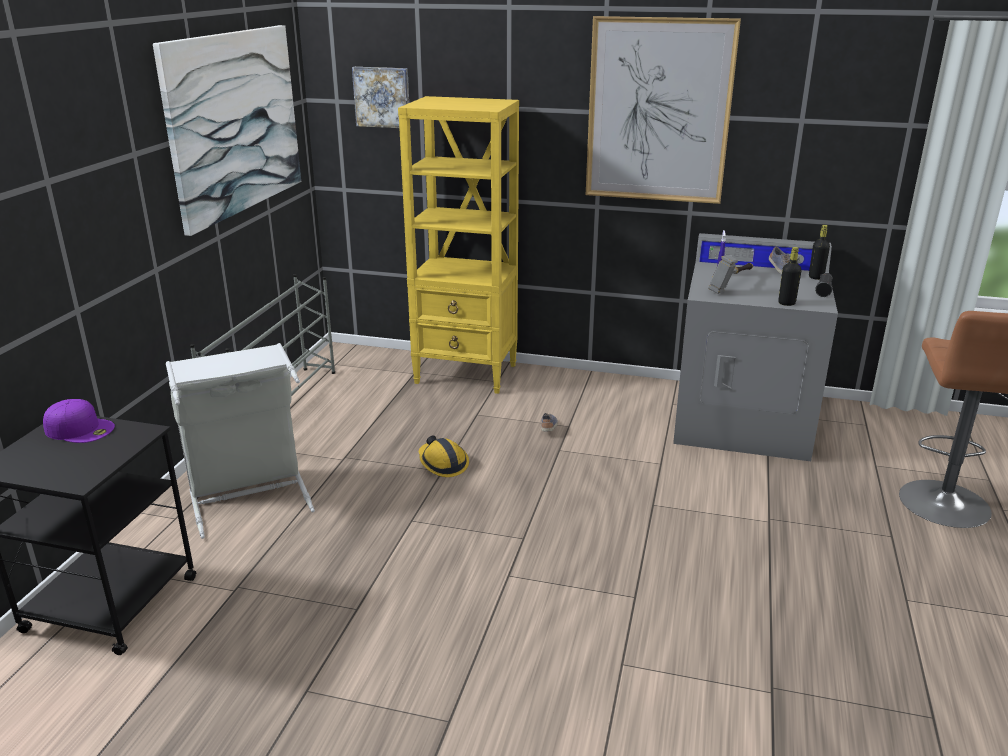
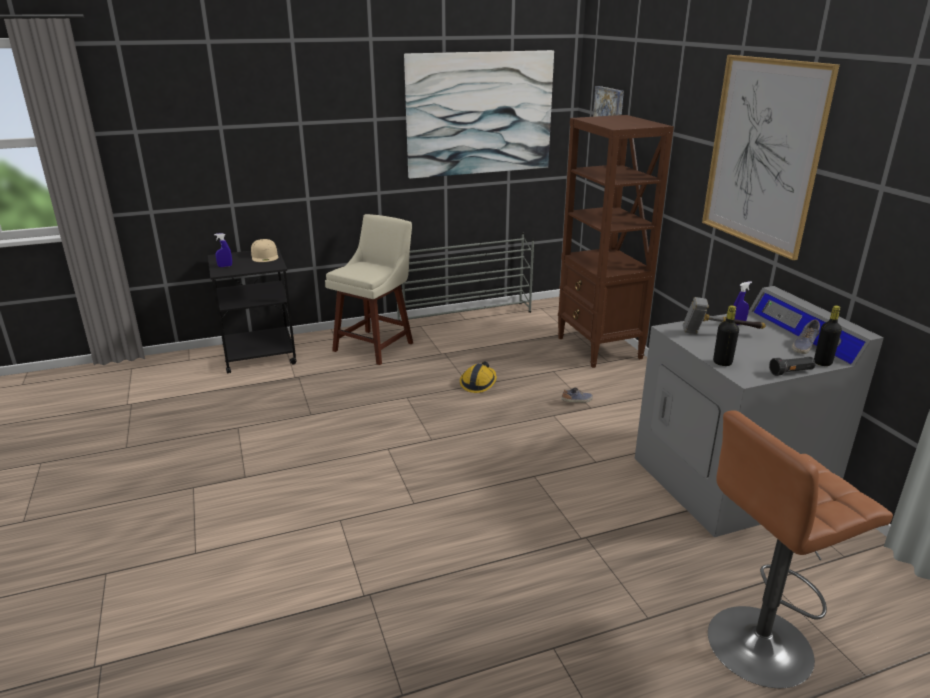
camera: 55 degrees right, 0 degrees up
(58, 471) = (225, 266): none -> blue spray bottle
(80, 429) = (265, 256): purple cap -> beige cap
(249, 495) = (376, 345): grey laundry basket -> beige stool
(467, 374) = (599, 348): yellow bookcase -> brown bookcase

